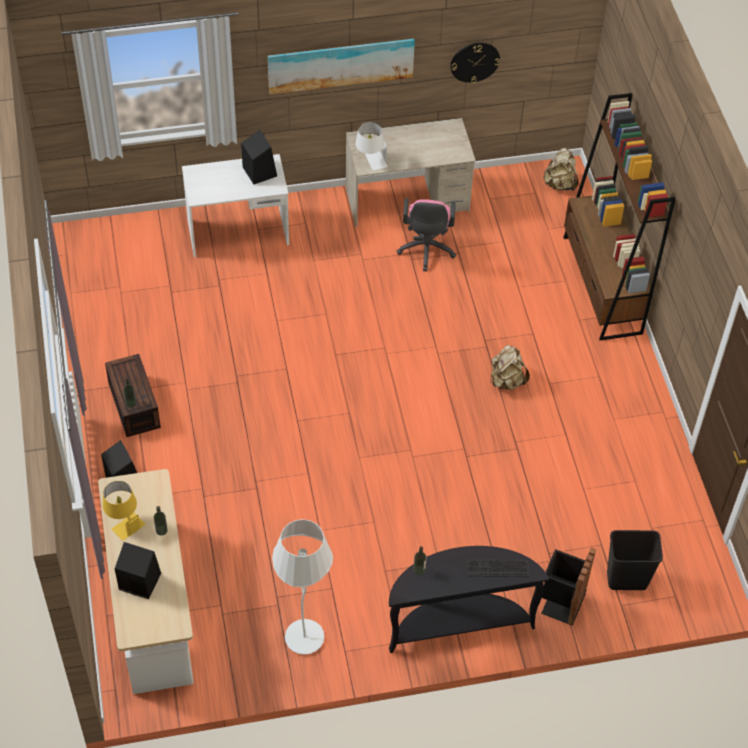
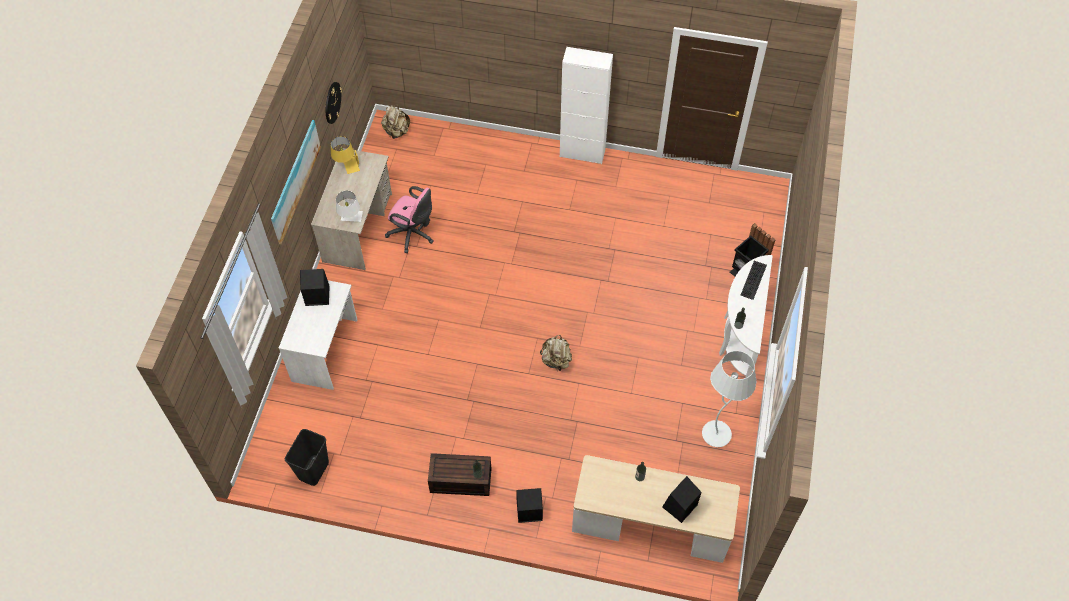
camera: 65 degrees left, 5 degrees up
(124, 522) = (622, 501): yellow table lamp -> yellow table lamp (346, 166)
(458, 623) = (739, 338): black console table -> white console table
(506, 381) = (555, 233): beige backpack -> beige backpack (556, 360)
(602, 285) = (500, 146): brown bookcase -> none
(627, 579) = (741, 231): black trash can -> black trash can (313, 470)
(644, 368) = (582, 153): none -> white cabinet

